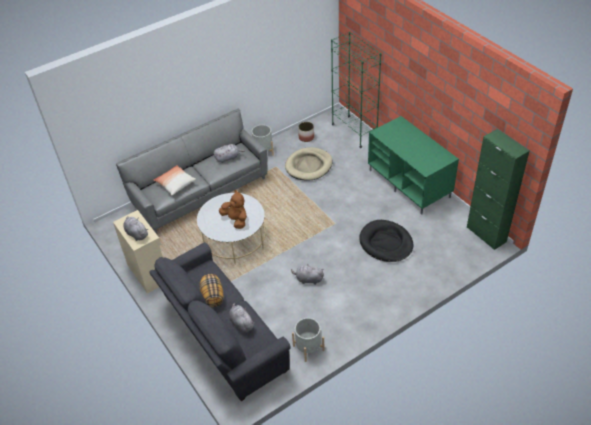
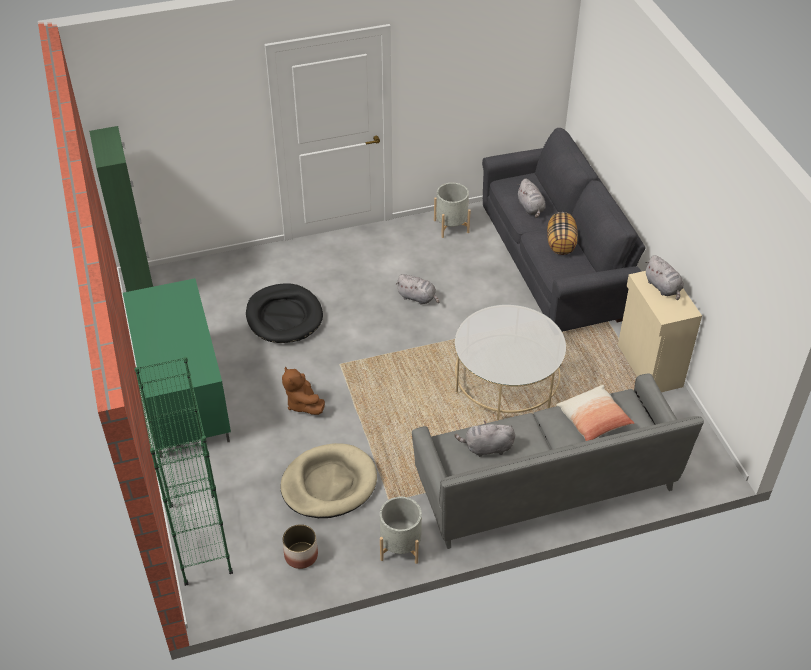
camera: 165 degrees left, 0 degrees up
(236, 220) = (503, 334): brown plush toy -> brown plush toy (303, 403)

